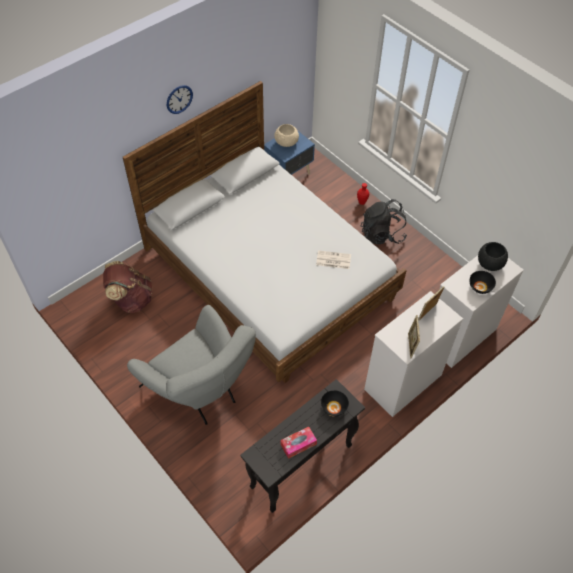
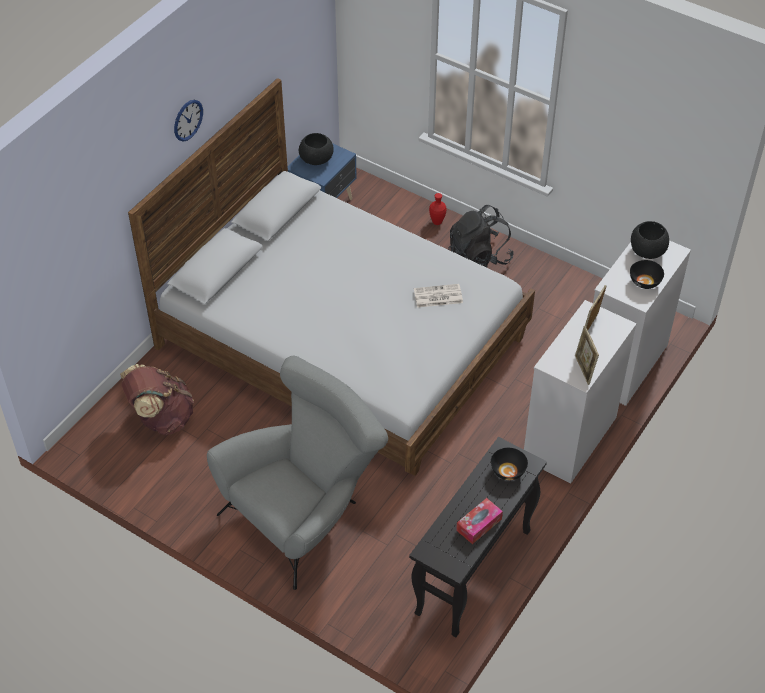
camera: 15 degrees left, 5 degrees down
(200, 390) = (303, 512): grey armchair -> grey armchair turned 75 degrees counterclockwise
(286, 142) = (316, 159): beige bowl -> black bowl

